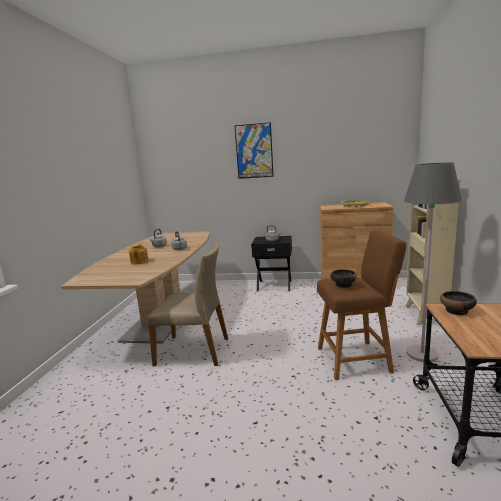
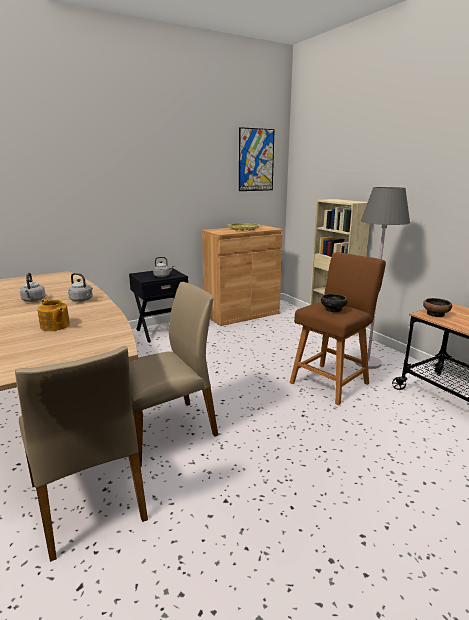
camera: 40 degrees left, 5 degrees up
(112, 373) = (89, 501): none -> beige chair
(254, 151) = (122, 158): picture -> picture (256, 160)

